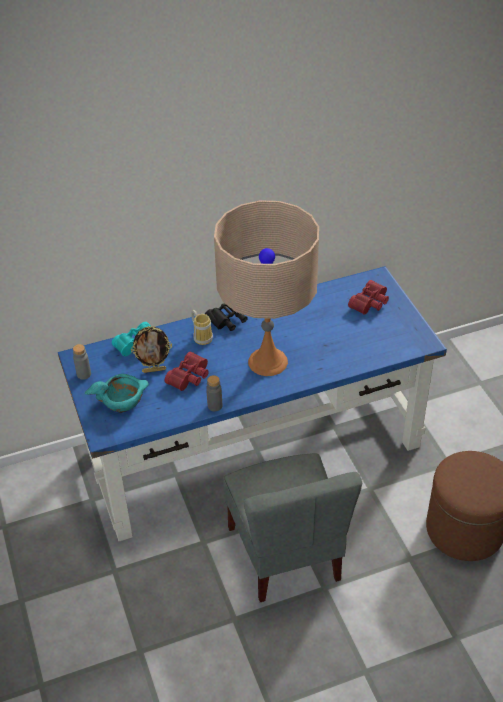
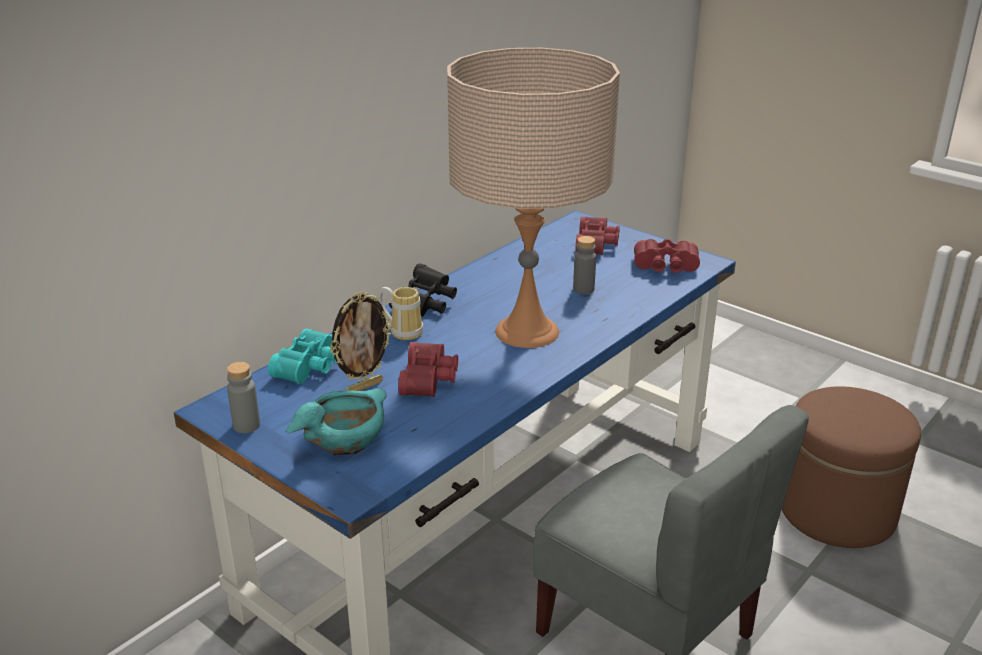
camera: 30 degrees left, 15 degrees down
(215, 406) = (501, 399): grey bottle -> grey bottle (583, 289)
(395, 339) = (665, 267): none -> red binoculars

